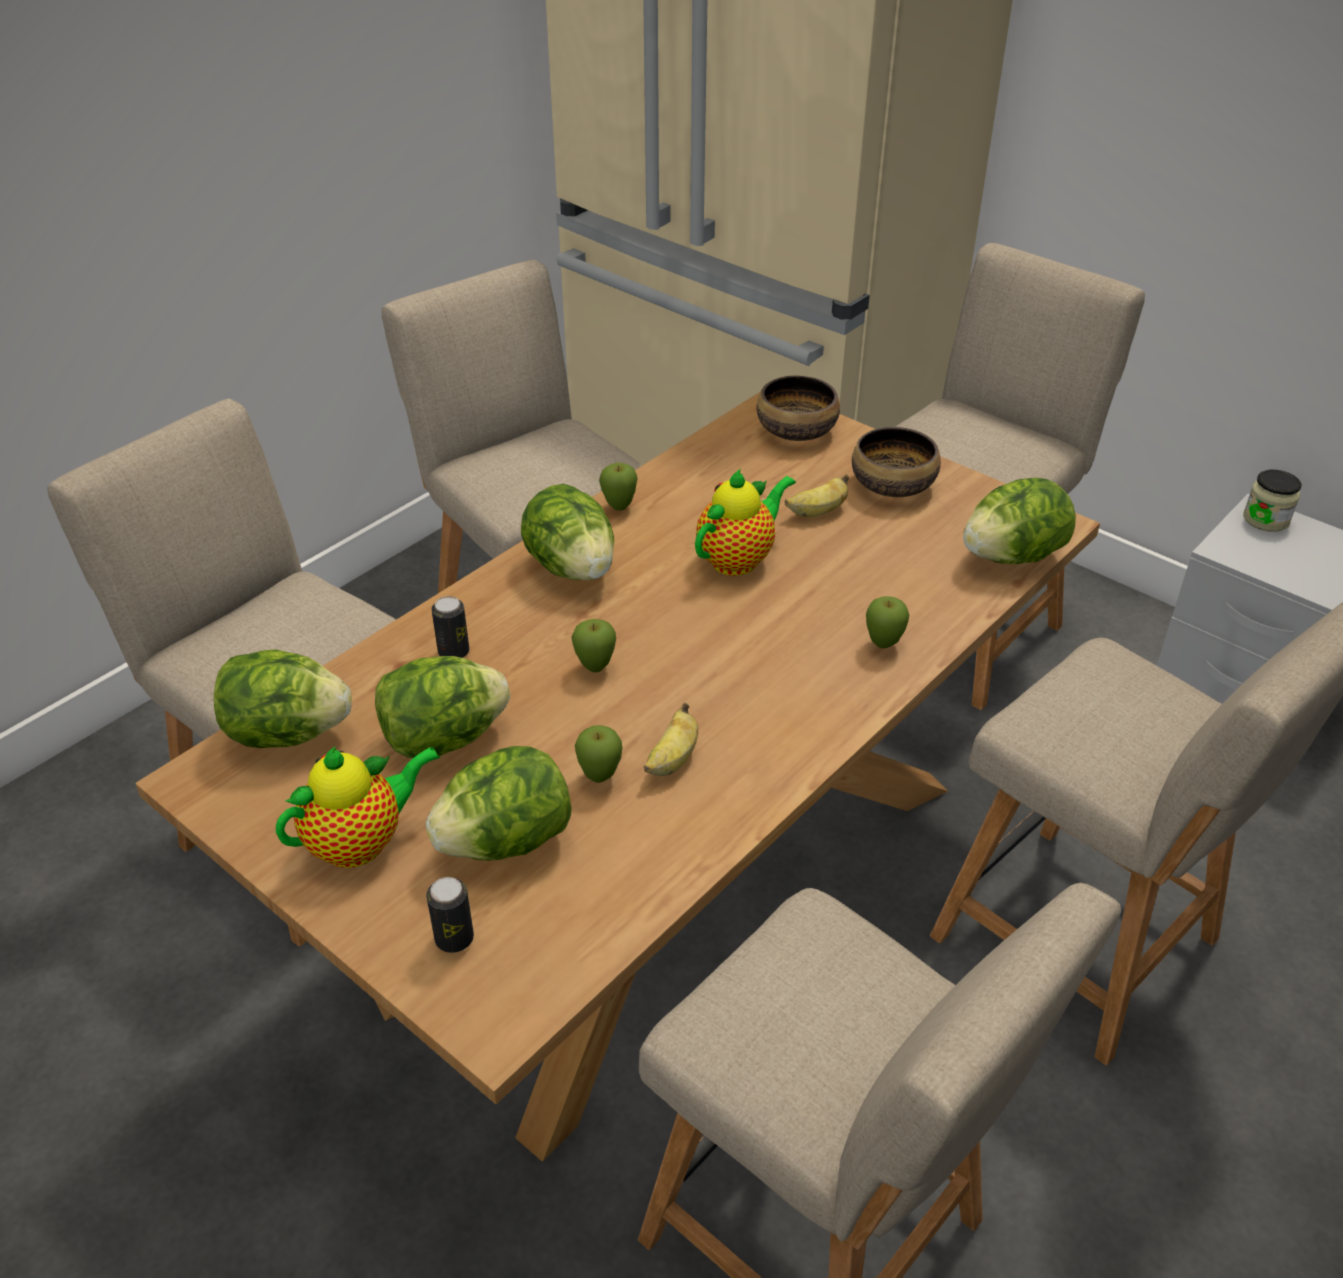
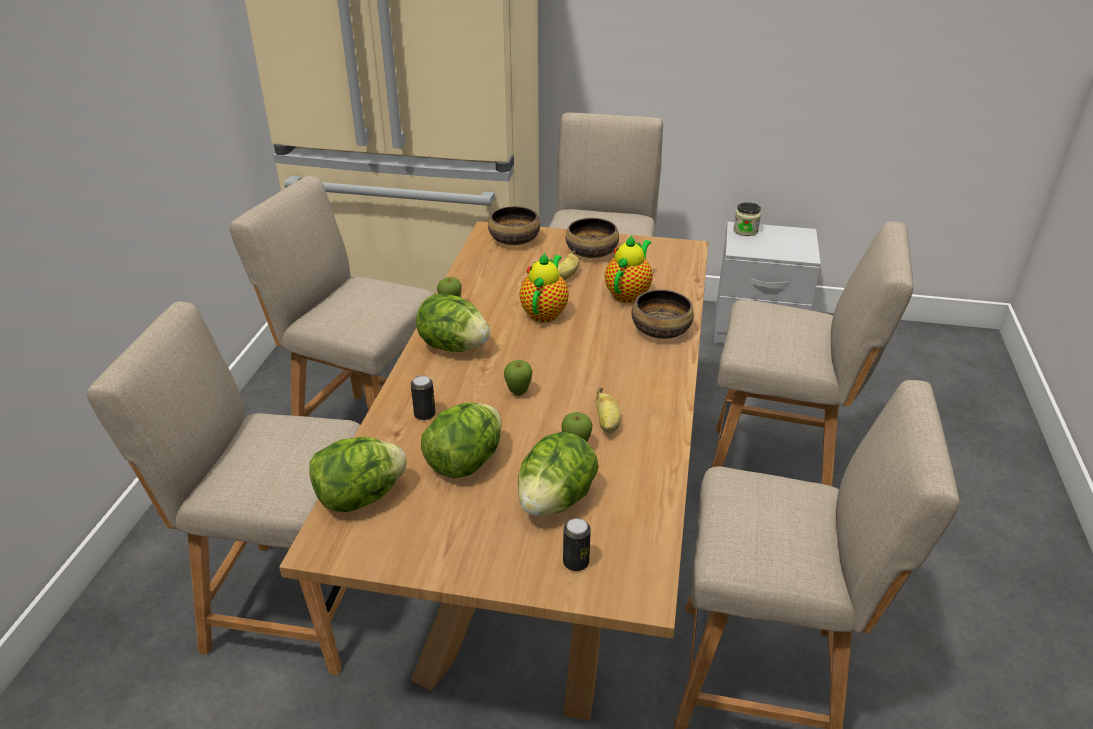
camera: 30 degrees left, 5 degrees down
(362, 842) = (469, 536): teapot -> teapot (629, 293)
(883, 644) = (660, 329): apple -> bowl
(1012, 556) = (683, 268): lettuce -> none

